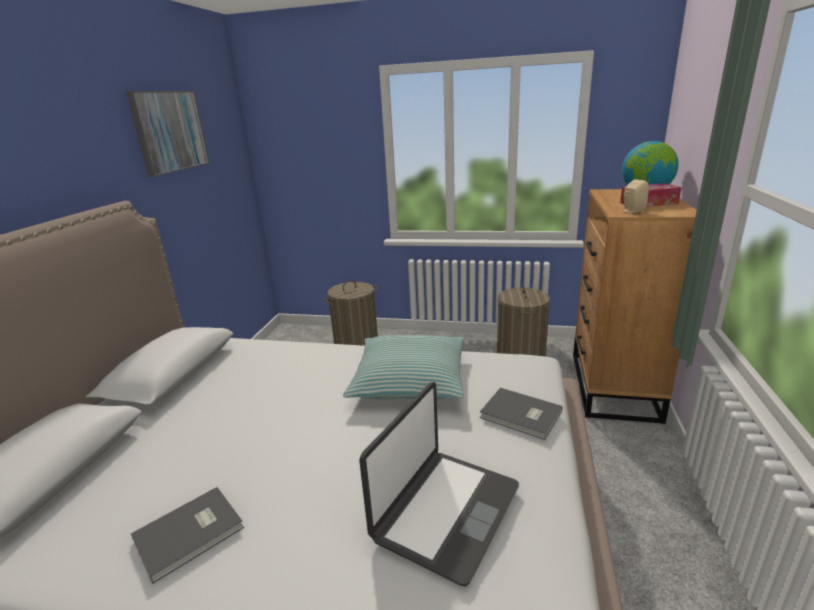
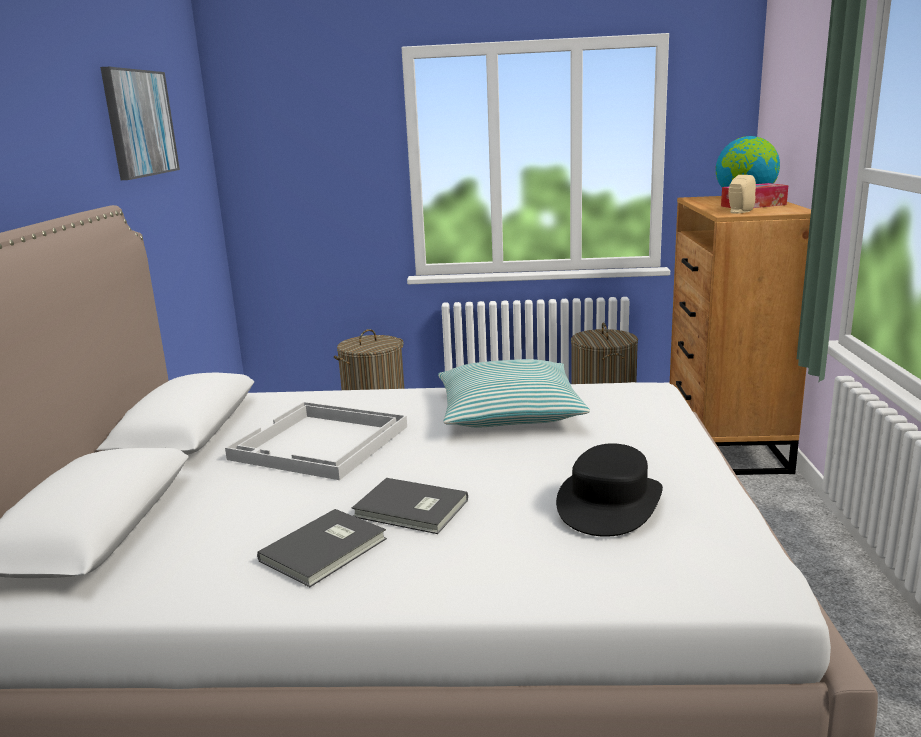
camera: 10 degrees left, 5 degrees down
(253, 400) = (320, 443): none -> white tray
(445, 511) = (609, 503): laptop -> black hat
(521, 416) = (655, 429): grey book -> grey book (411, 510)

